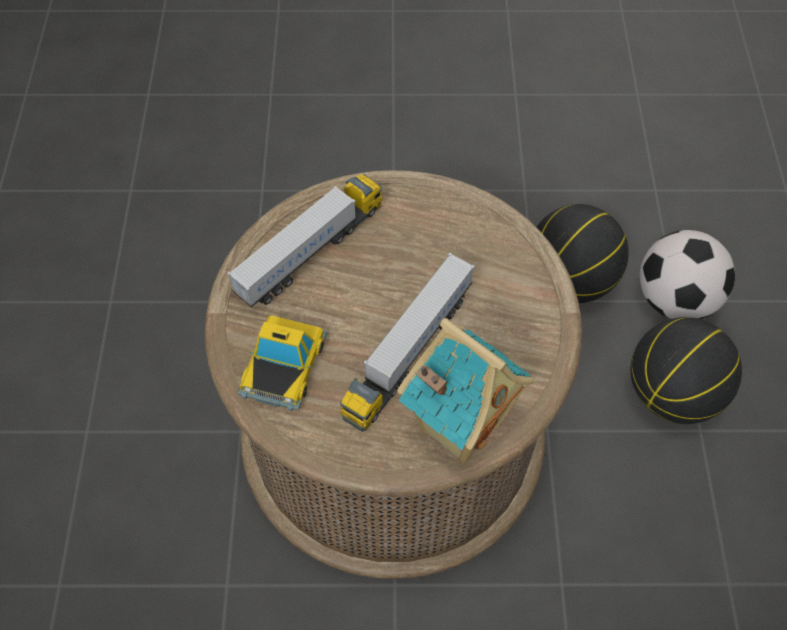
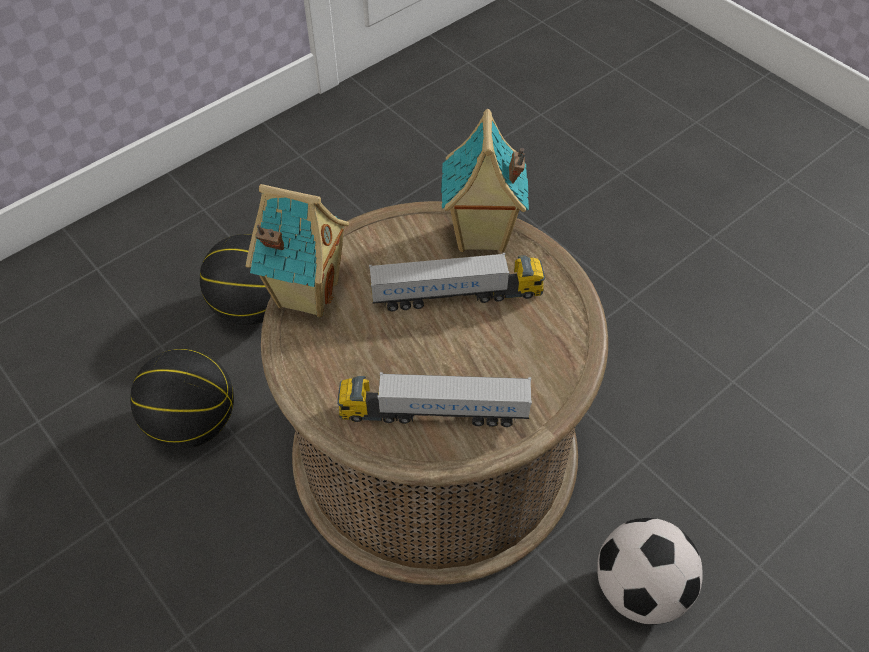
camera: 130 degrees left, 5 degrees down
(283, 364) = (542, 355): toy car -> none
(512, 246) = (306, 293): none -> toy house
(674, 300) = (160, 347): football -> football (640, 589)

